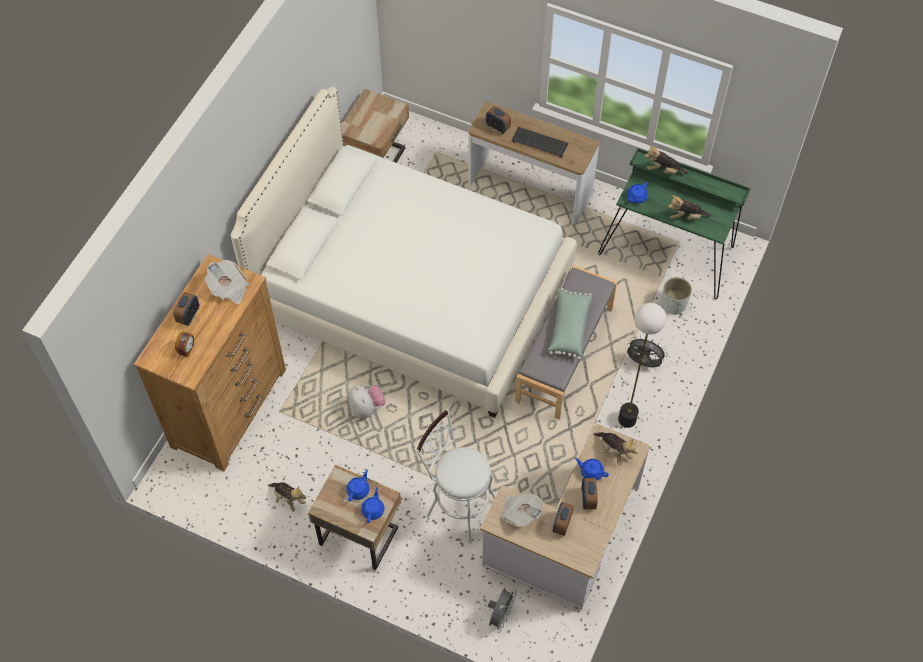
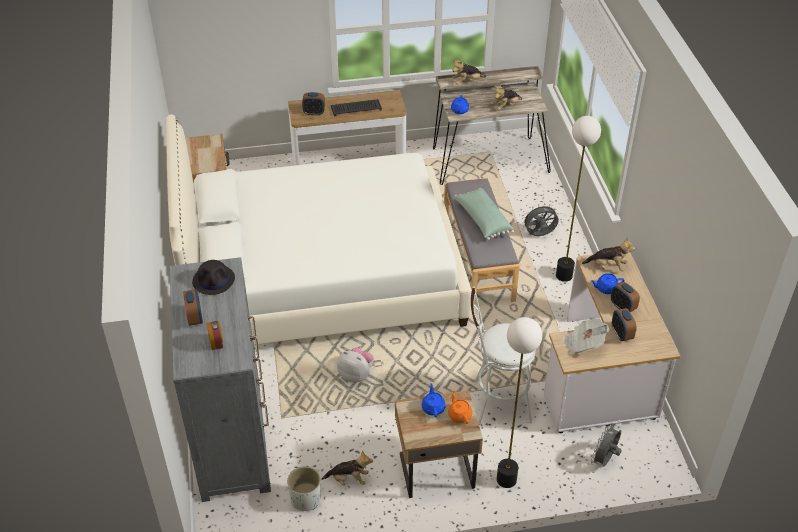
camera: 35 degrees left, 15 degrees down
(229, 288) = (214, 280): newspaper -> black hat
(229, 407) = (232, 439): brown dresser -> grey dresser
(373, 510) = (459, 415): blue teapot -> orange teapot
(406, 579) = (506, 480): none -> floor lamp
(500, 616) = (604, 460): grey fan -> grey fan turned 135 degrees counterclockwise
(669, 250) = (488, 159): green desk -> beige desk
(673, 304) = (523, 189): white planter -> white planter (305, 499)

